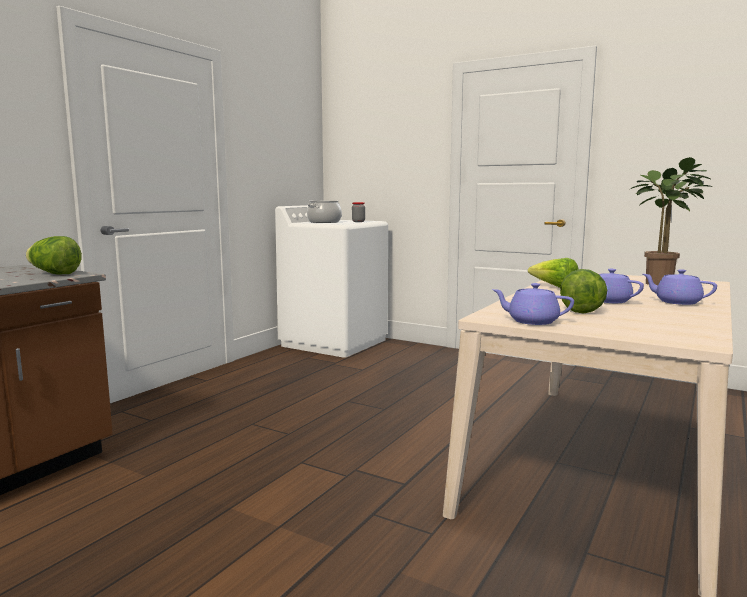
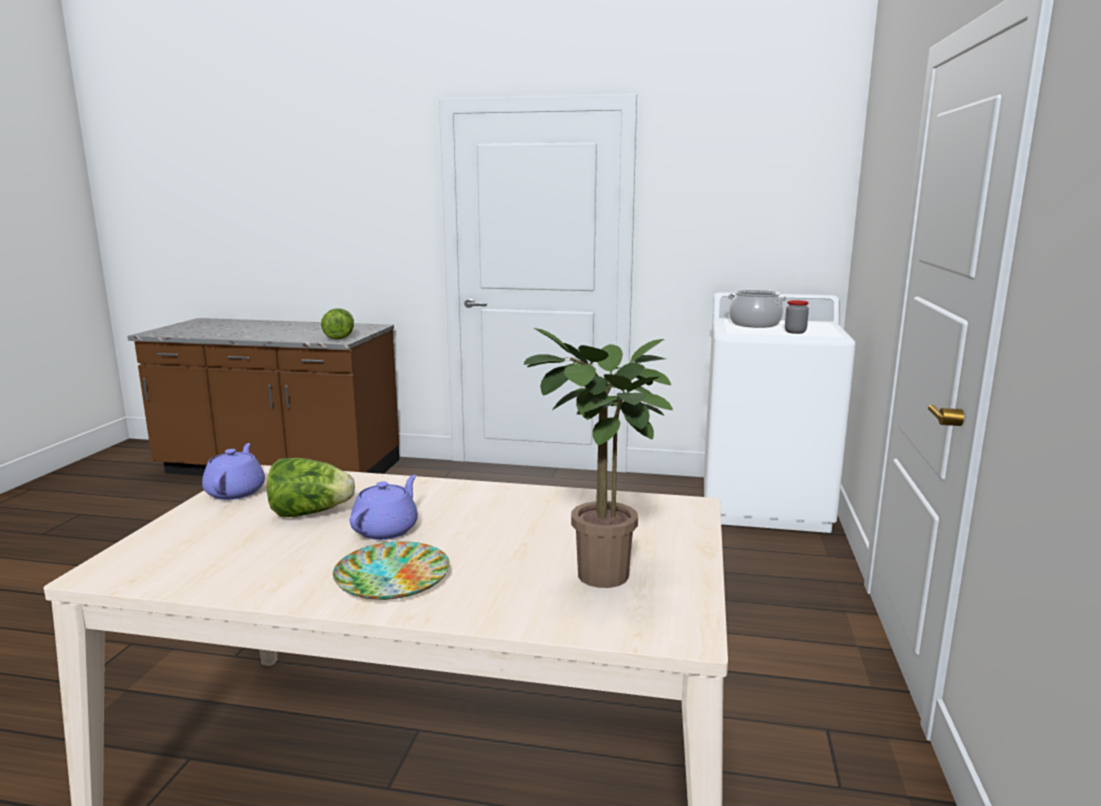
camera: 70 degrees right, 5 degrees up
(555, 288) = (490, 497): lettuce -> none
(676, 302) = (391, 578): purple teapot -> plate

